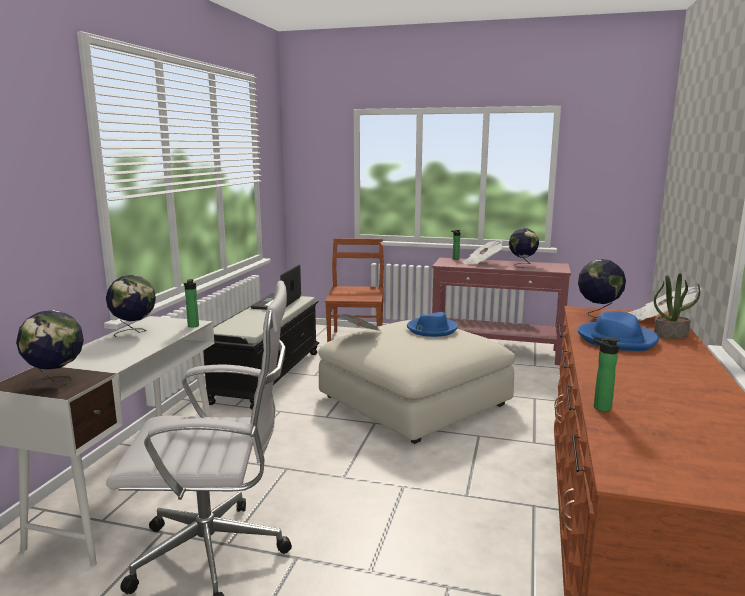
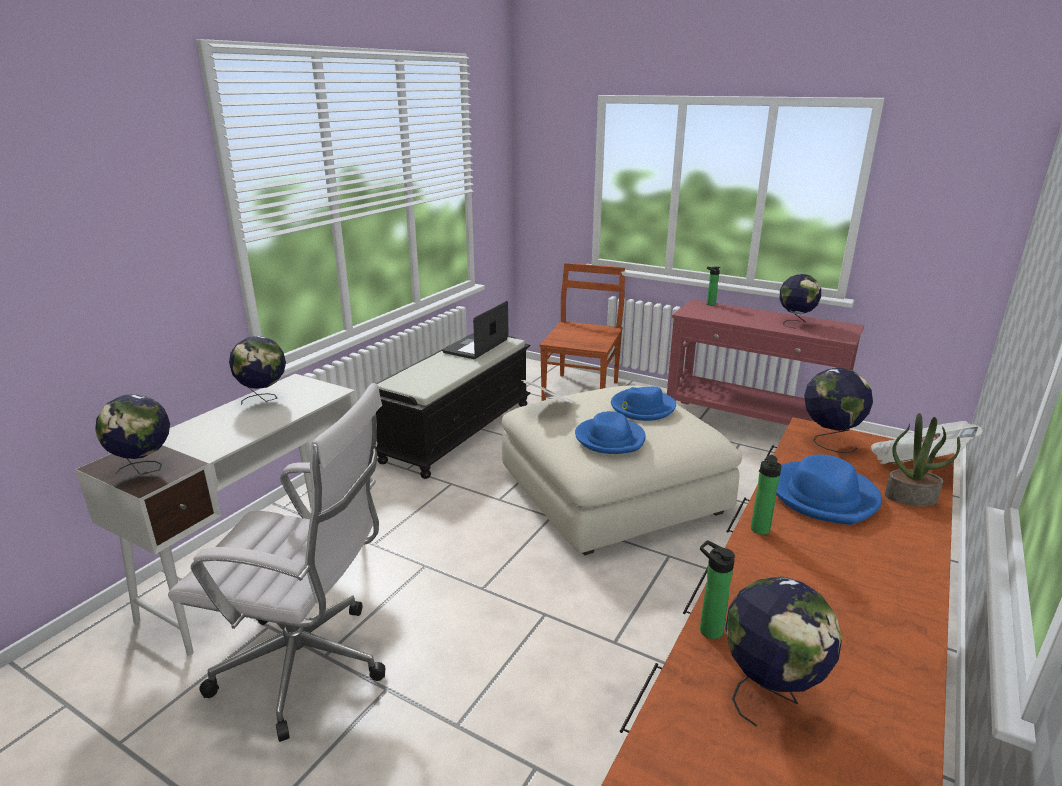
camera: 15 degrees right, 10 degrees up
(192, 326) = (328, 396): bottle -> bottle (760, 531)
(419, 348) = (610, 438): none -> blue hat
(482, 263) = (741, 315): newspaper -> none
(665, 431) = (769, 694): none -> globe

